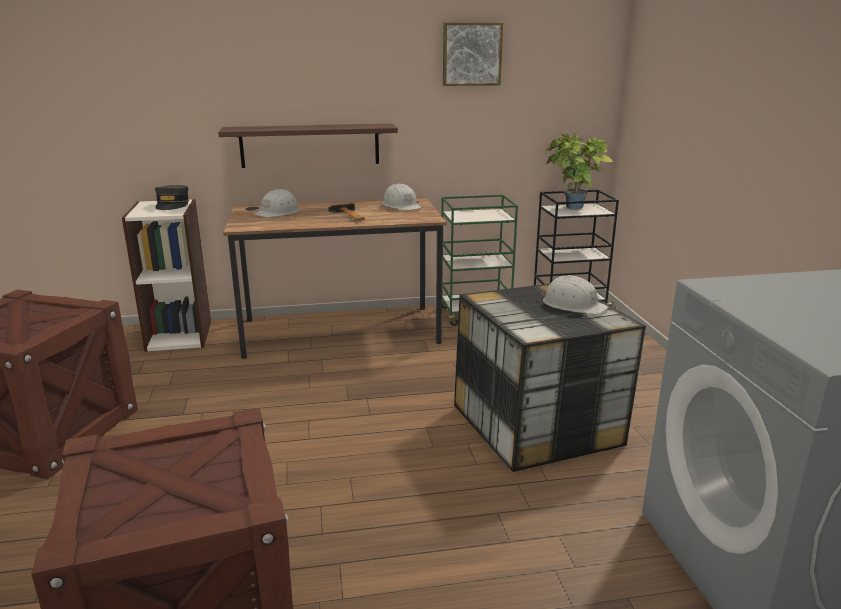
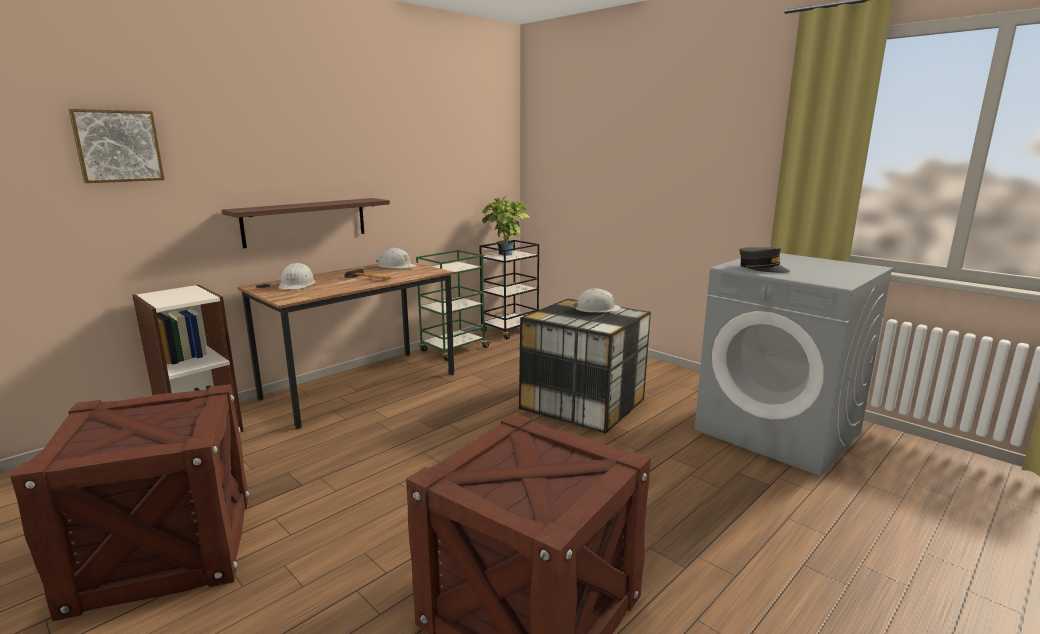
camera: 35 degrees left, 5 degrees down
(172, 205) = (186, 291): grey cap -> grey cap (762, 268)
(471, 54) = (426, 139): picture -> picture (117, 146)

